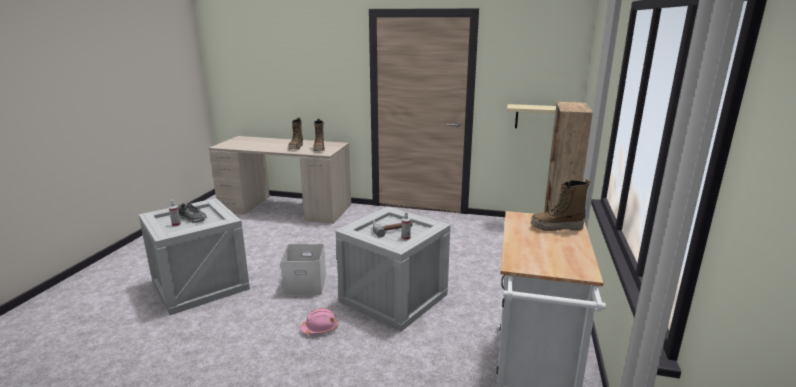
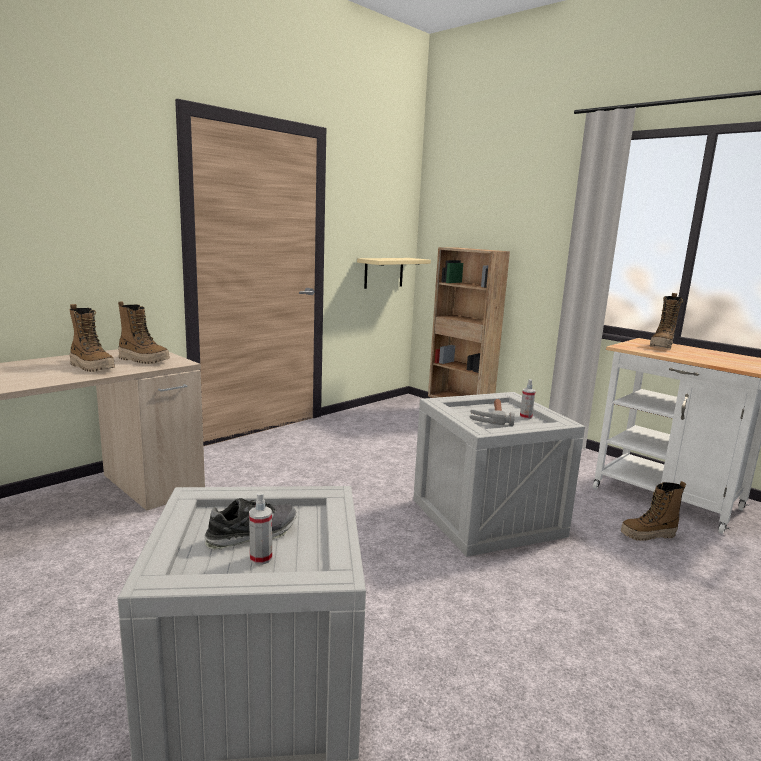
camera: 60 degrees left, 5 degrees down
(306, 285) = (389, 569): white storage box -> none
(320, 328) = (529, 591): pink hard hat -> none
(443, 366) = (648, 535): none -> boot

